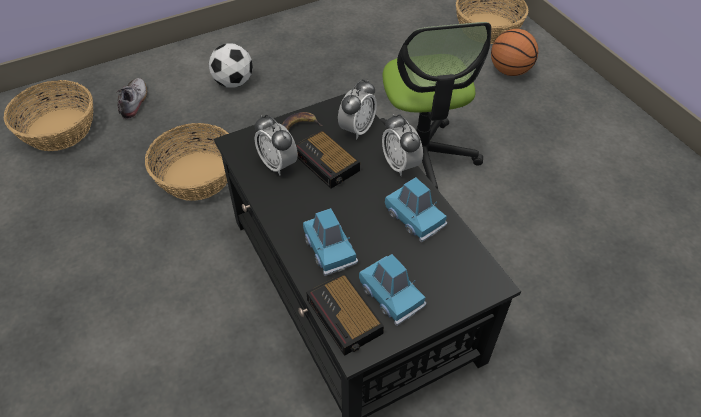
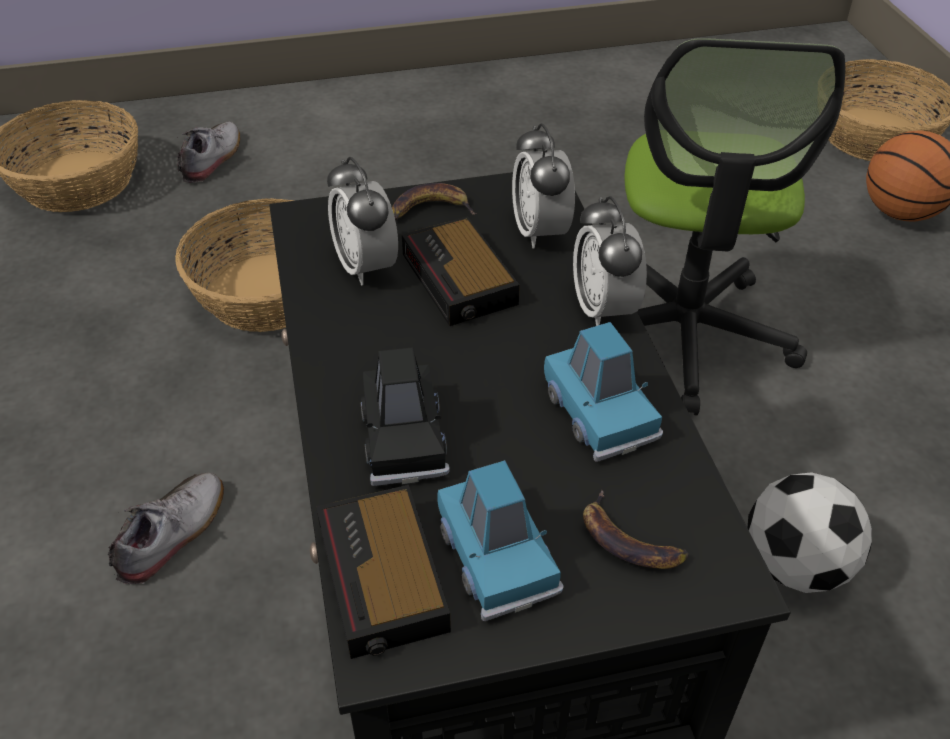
camera: 15 degrees right, 5 degrees down
(196, 316) = (174, 533): none -> shoe
(233, 82) = (386, 155): football -> football (795, 565)
(329, 249) = (403, 437): blue toy car -> black toy car
(357, 129) = (540, 231): alarm clock -> alarm clock turned 120 degrees clockwise
(446, 275) = (629, 540): none -> banana

